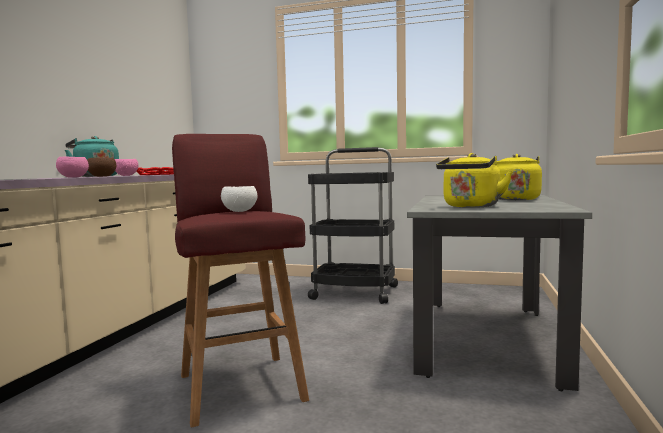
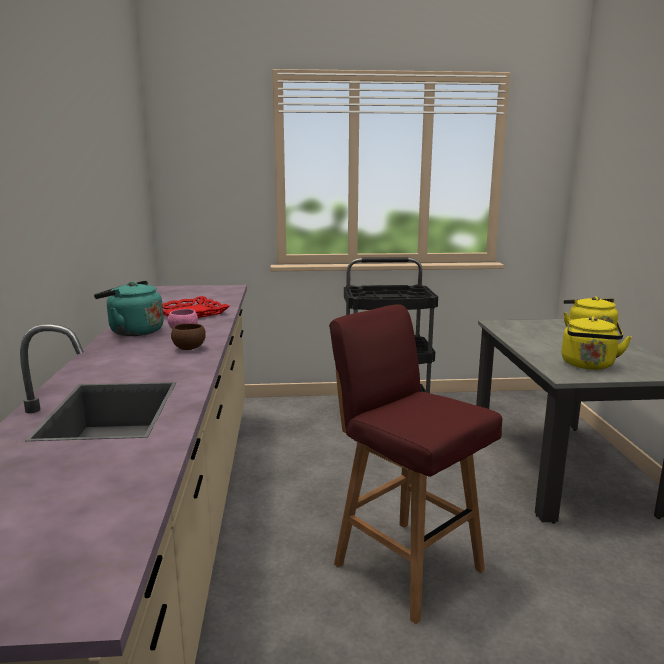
camera: 20 degrees left, 10 degrees up
(73, 177) = (184, 363): pink bowl -> none
(240, 211) = (434, 408): white bowl -> none

